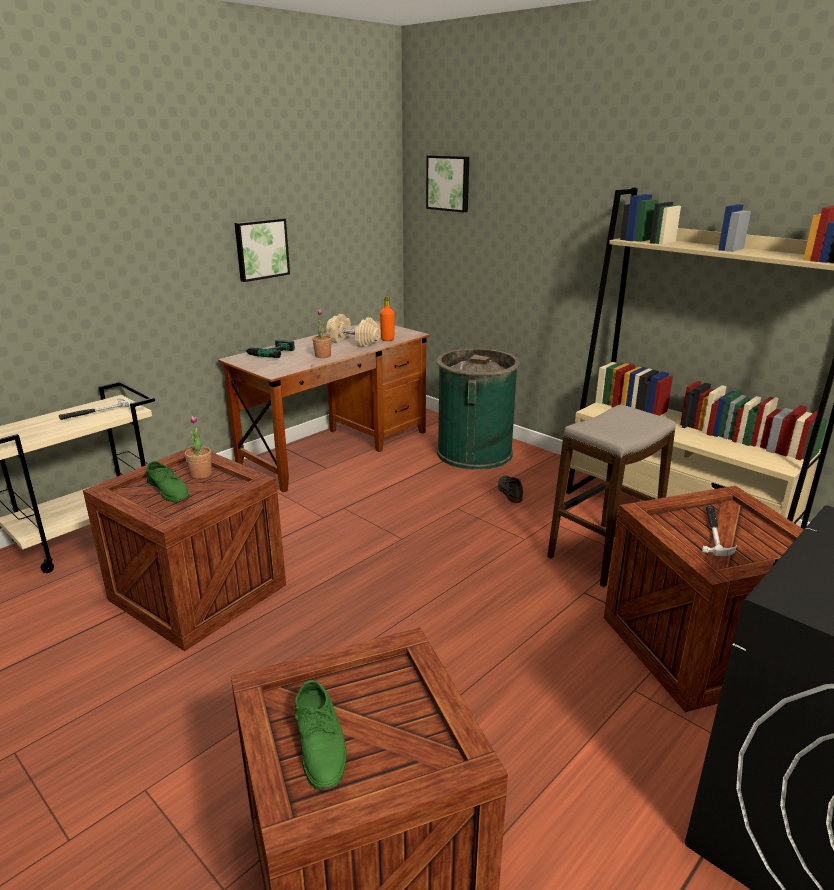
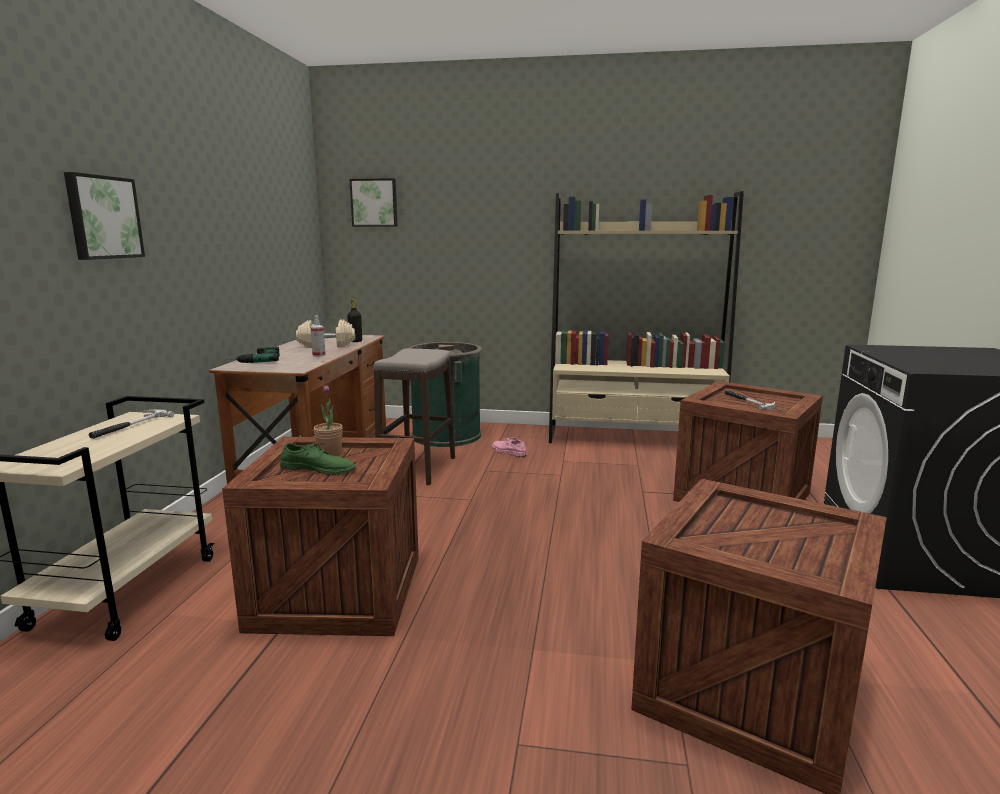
camera: 35 degrees left, 10 degrees down
(261, 249) = (232, 254): picture -> picture (103, 217)
(320, 742) = (767, 549): green shoe -> none
(323, 356) = (319, 355): potted plant -> spray bottle
(387, 339) = (355, 341): orange bottle -> black bottle
(509, 491) = (508, 451): grey shoe -> pink shoe
(604, 554) = (622, 468): stool -> stool (417, 469)

